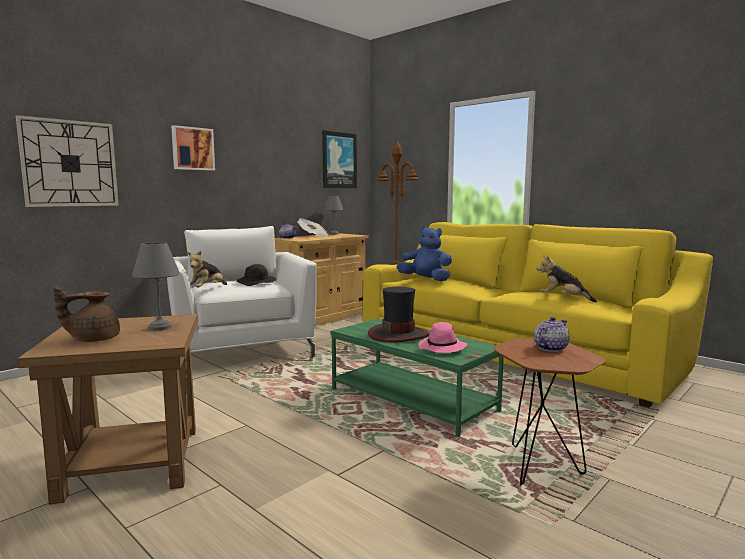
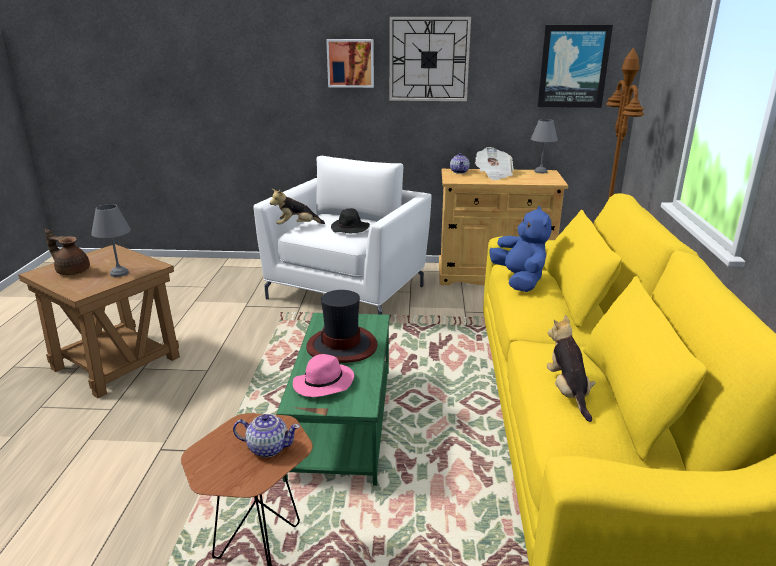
camera: 50 degrees right, 15 degrees up
(70, 163) = (231, 84): wall clock -> wall clock (429, 59)

